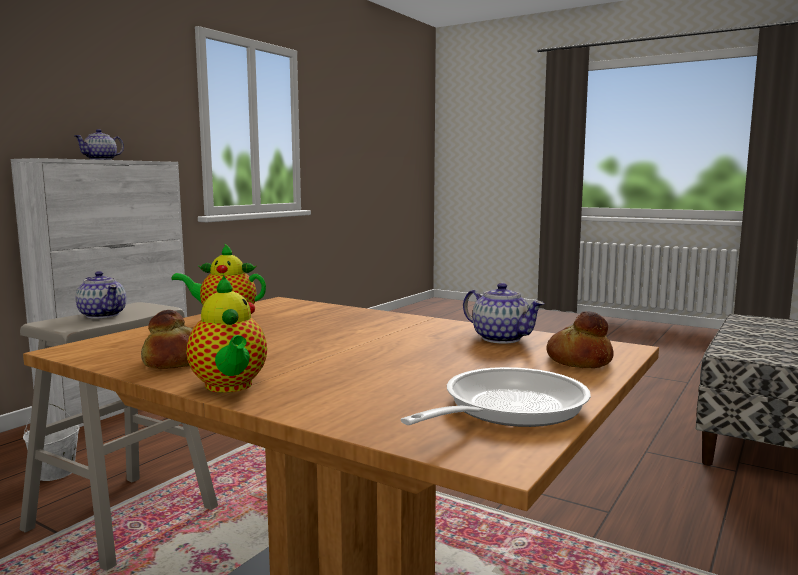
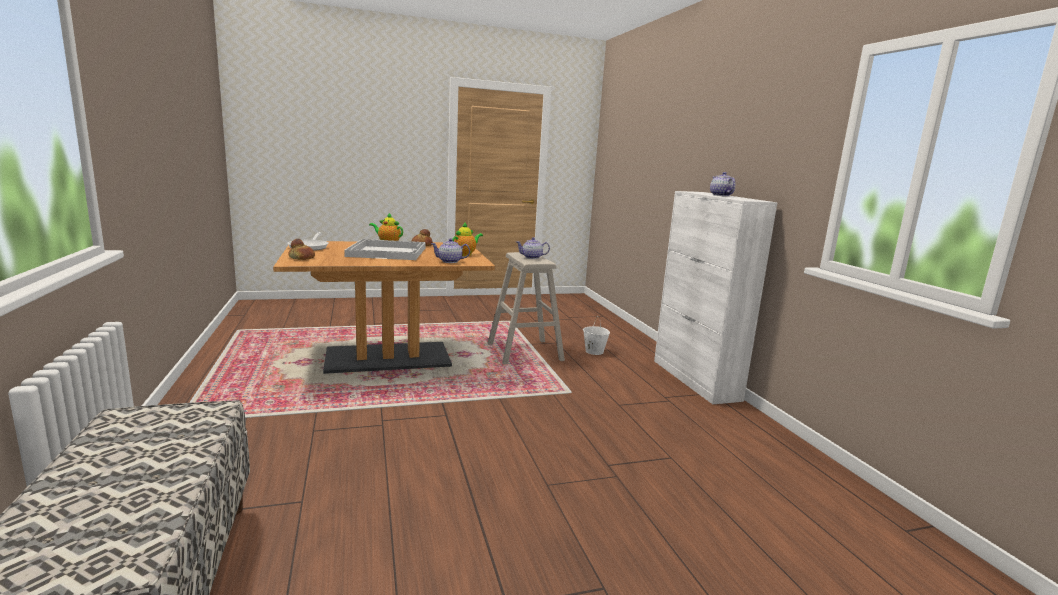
camera: 130 degrees right, 5 degrees up
(343, 348) = (388, 252): none -> white tray
(500, 338) = (342, 261): teapot -> teapot (450, 261)

